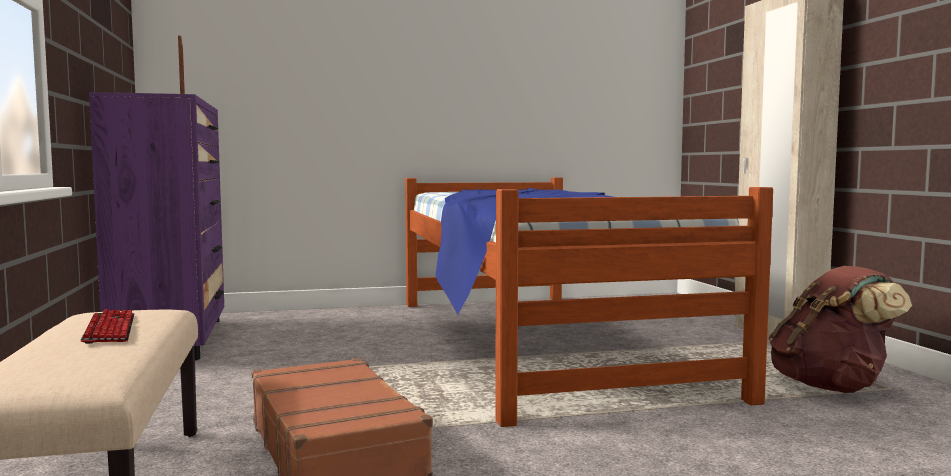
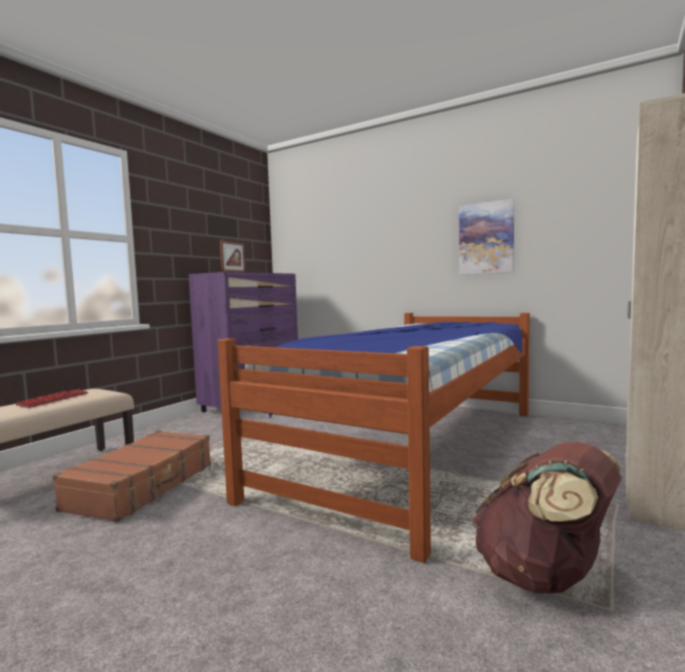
camera: 45 degrees right, 0 degrees up
(510, 84) = (486, 238): none -> picture

